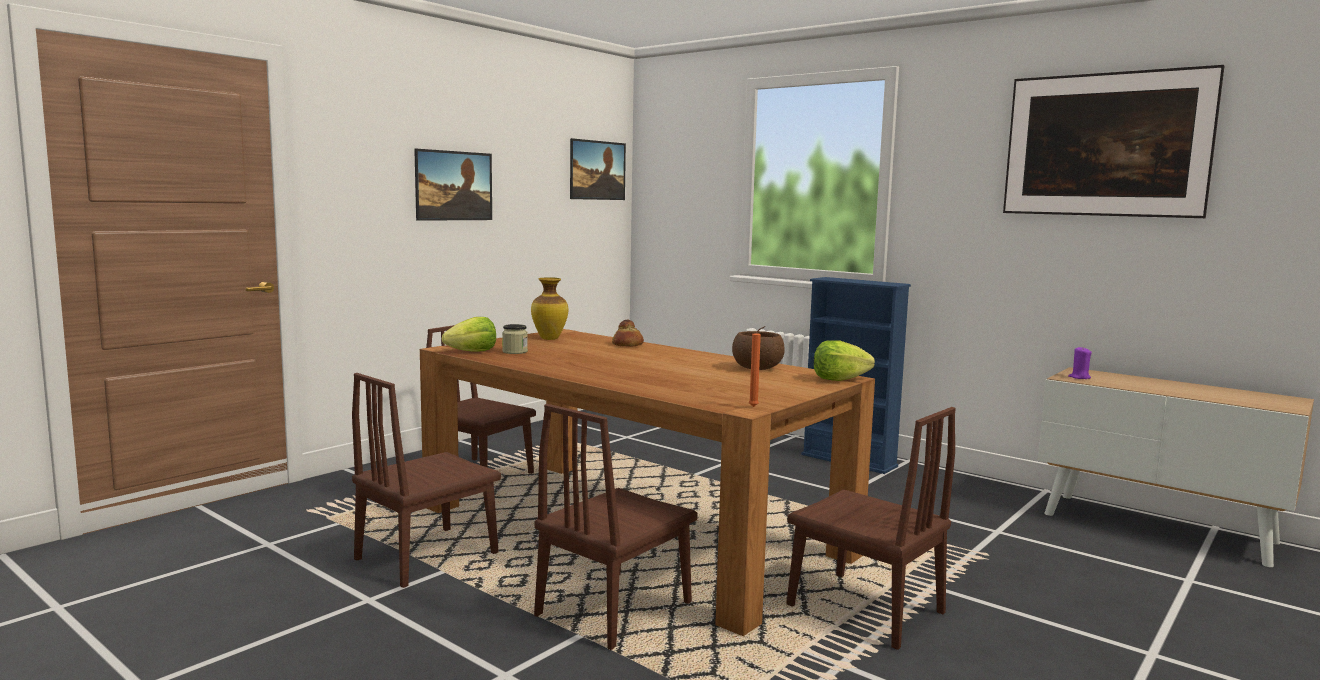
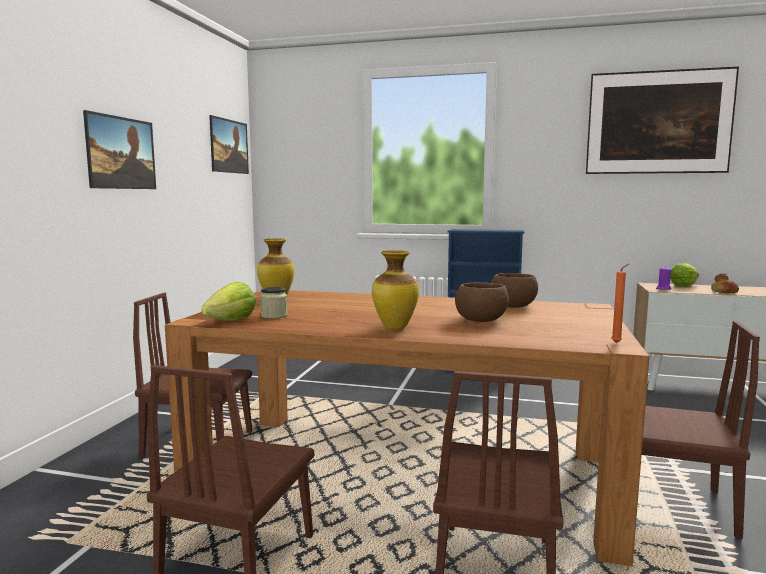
camera: 25 degrees left, 0 degrees up
(589, 372) = (394, 328): none -> vase
(628, 344) = (359, 297): bread -> bread (724, 291)
(685, 375) = (480, 320): none -> brown bowl
(839, 379) = (593, 308): lettuce -> lettuce (684, 286)

